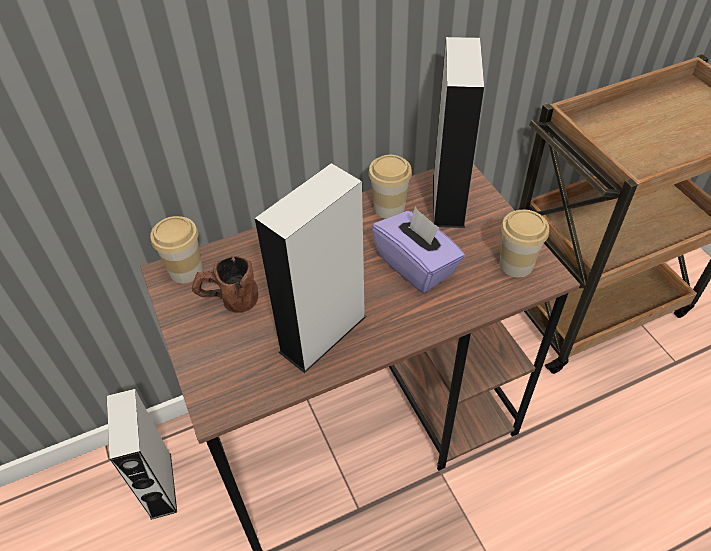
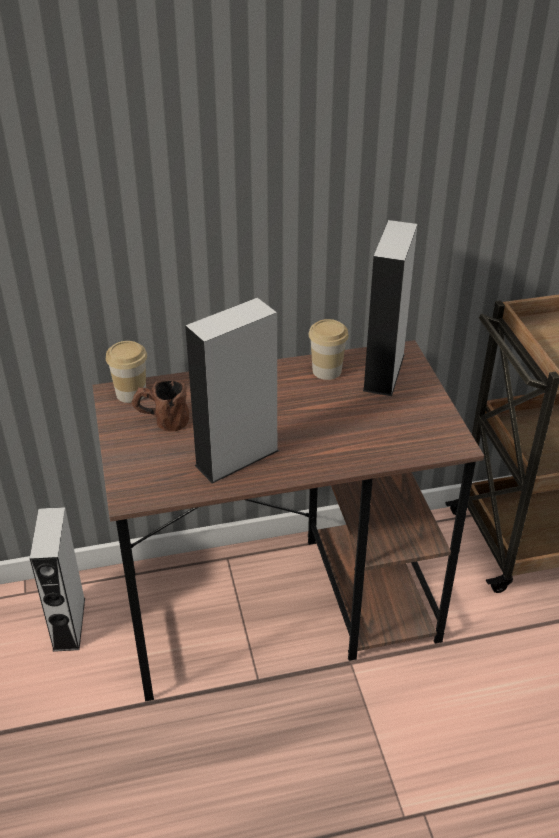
camera: 10 degrees right, 10 degrees down
(416, 265) = (337, 419): purple tissue box -> none
(516, 264) = (429, 431): cup -> none

